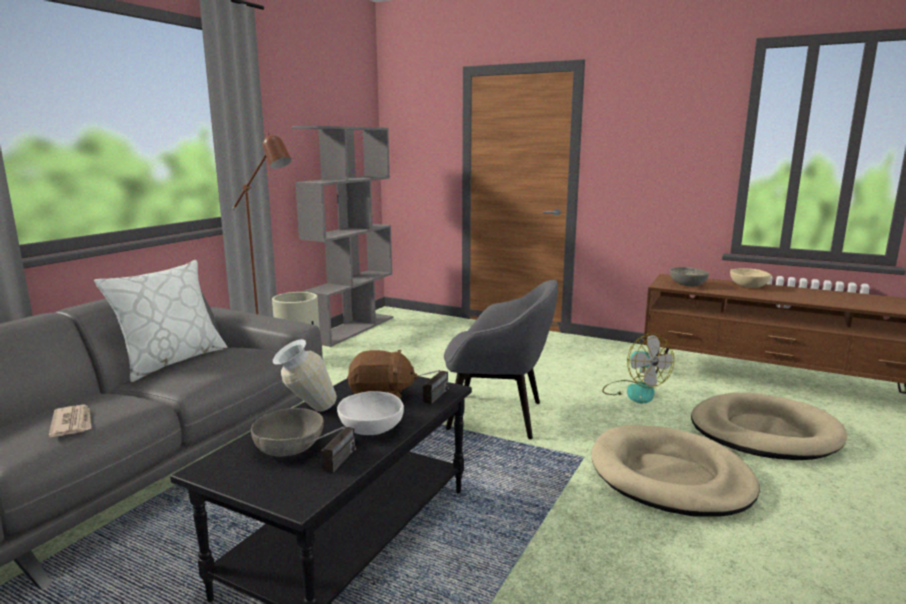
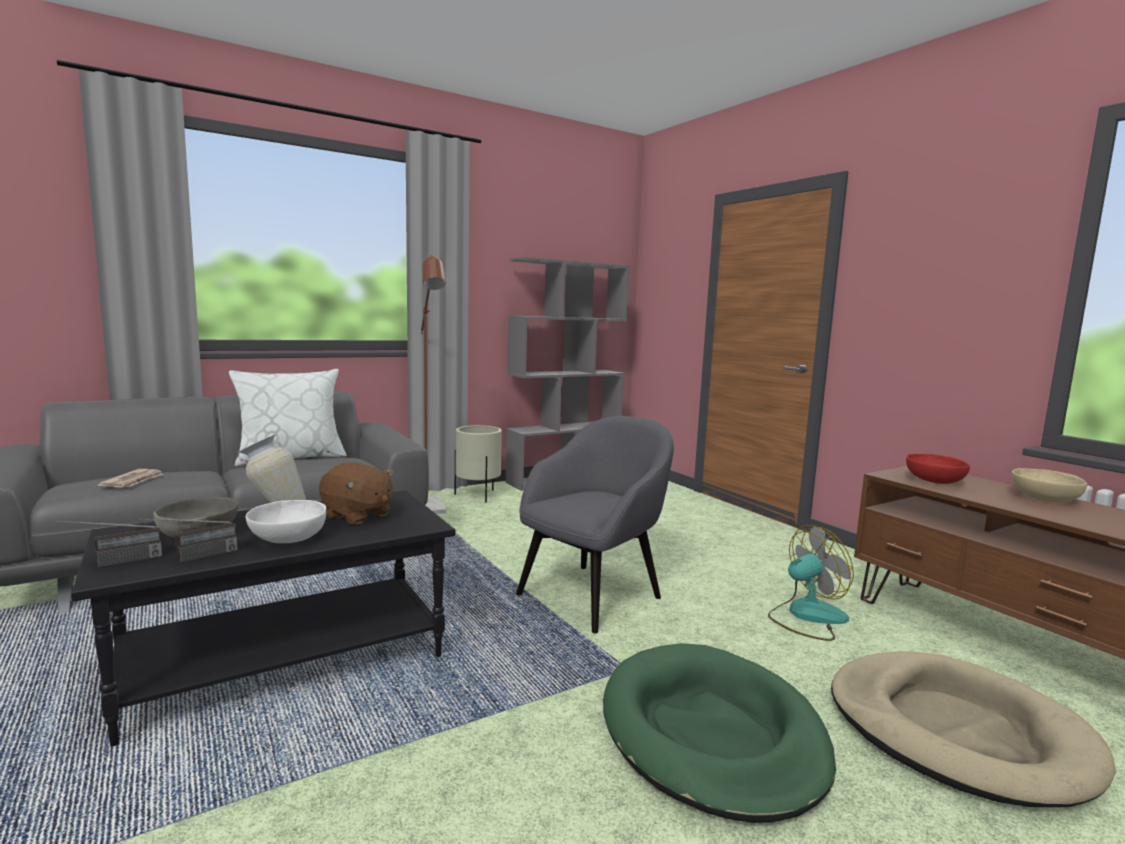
camera: 30 degrees right, 5 degrees down
(432, 400) = (391, 530): radio -> radio (112, 563)
(498, 416) = (591, 595): grey armchair -> grey armchair turned 90 degrees counterclockwise
(634, 391) = (806, 616): fan -> fan turned 120 degrees counterclockwise
(669, 476) = (711, 733): beige dog bed -> green dog bed
(687, 285) = (933, 481): grey bowl -> red bowl

